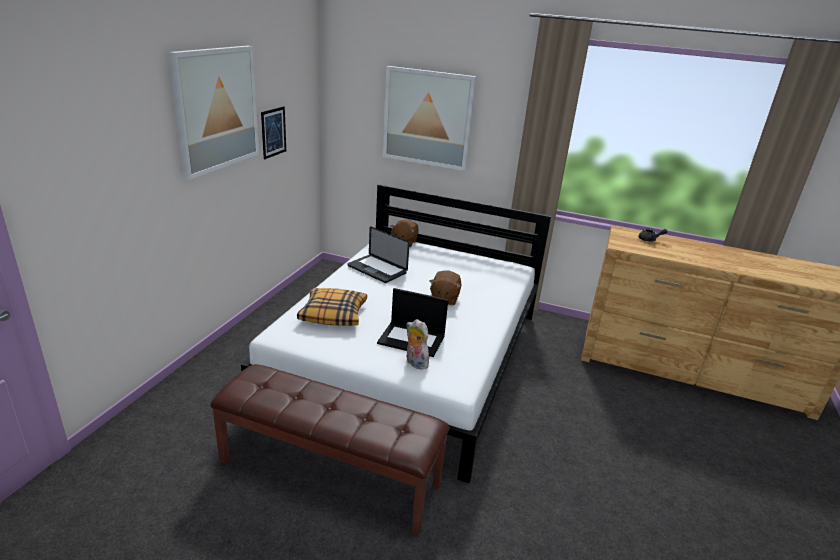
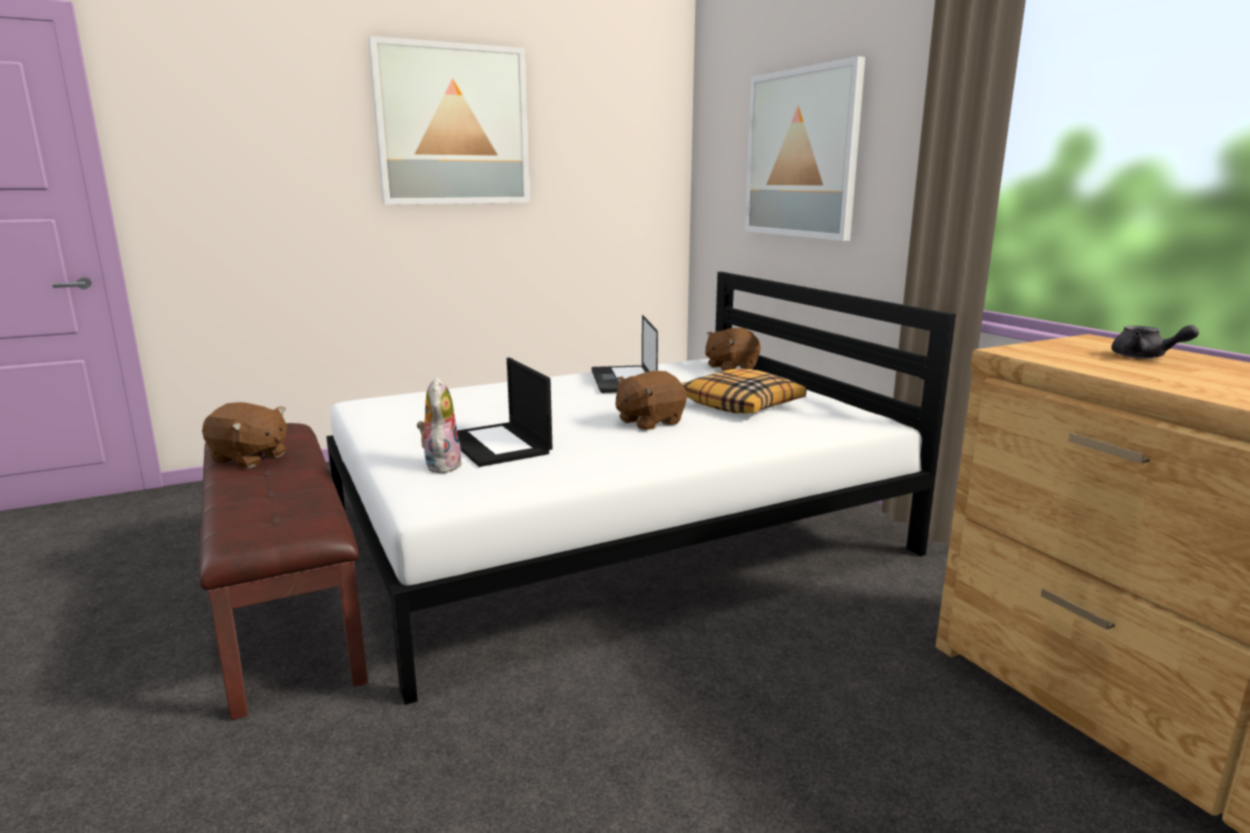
camera: 45 degrees right, 10 degrees down
(273, 132) = (572, 181): picture -> none
(295, 402) = (249, 458): none -> brown plush toy
(333, 314) = (466, 402): pillow -> pillow (741, 405)

